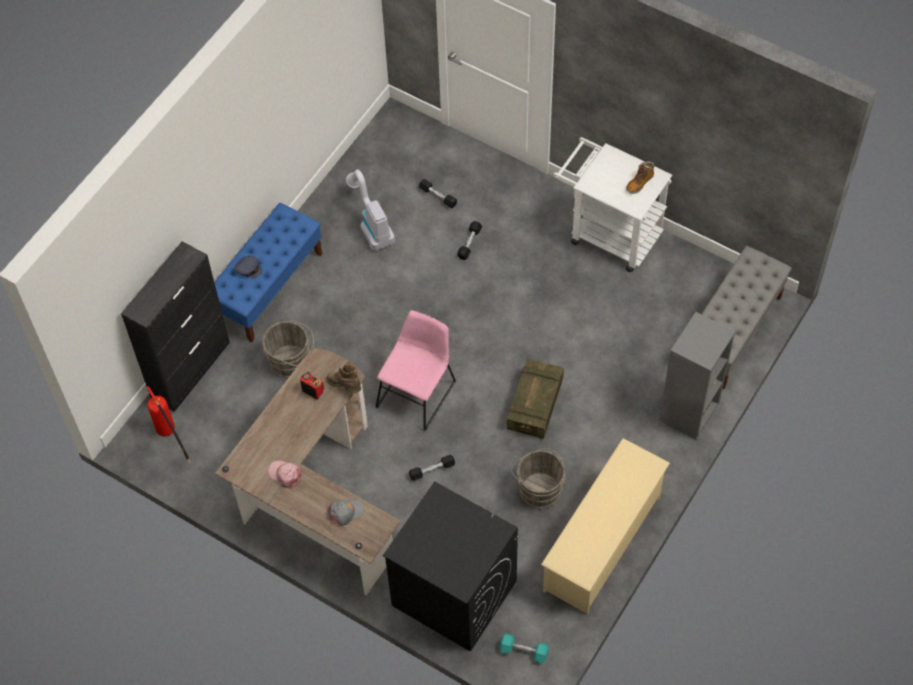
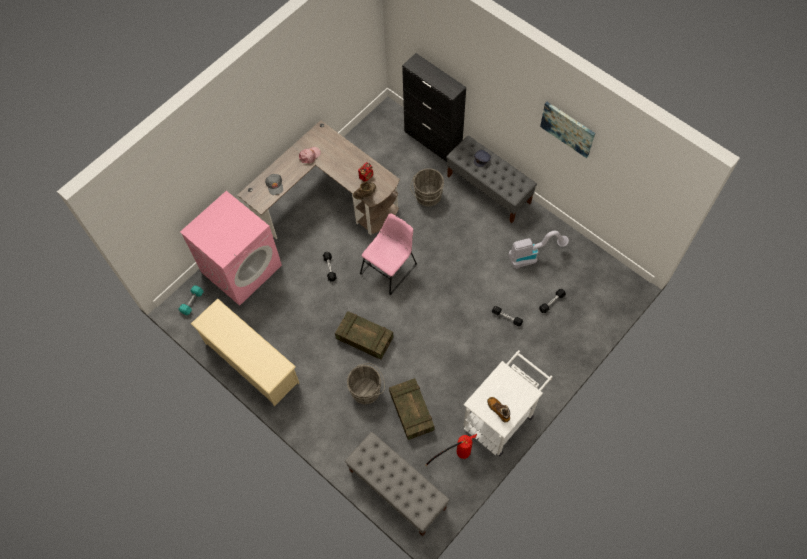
camera: 100 degrees right, 5 degrees up
(170, 437) = (386, 128): fire extinguisher -> fire extinguisher (455, 455)
(269, 287) = (489, 189): blue bench -> grey bench
(273, 89) = (567, 128): none -> picture
(417, 392) = (390, 267): pink chair -> pink chair turned 90 degrees counterclockwise
(453, 593) = (241, 268): black washing machine -> pink washing machine
(538, 488) = (301, 330): grey bucket -> grey bucket (367, 390)
(626, 332) = (411, 412): none -> crate
(689, 412) = (336, 442): grey bookcase -> none

